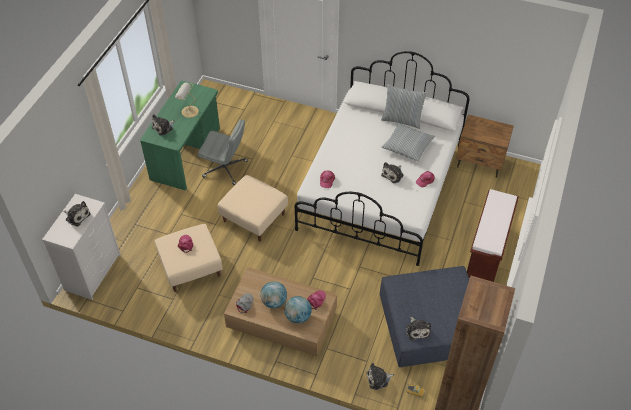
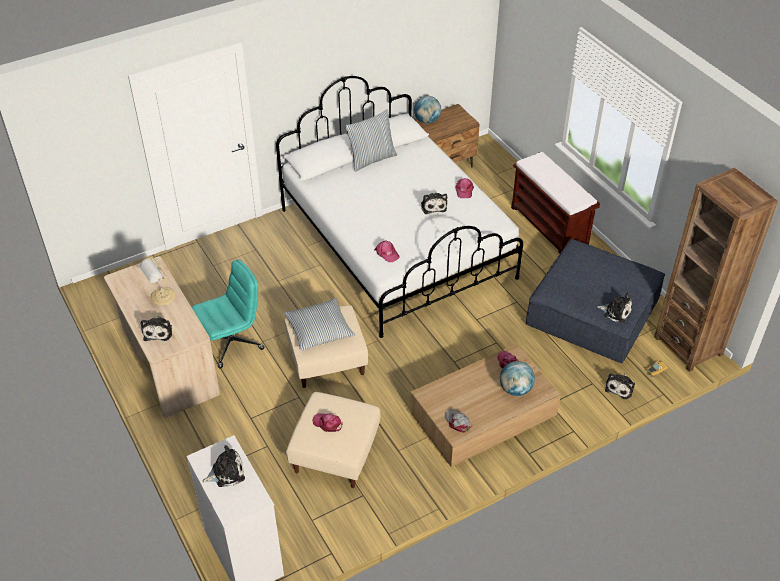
camera: 50 degrees left, 5 degrees down
(186, 154) = (168, 362): green desk -> beige desk
(225, 169) = (232, 343): grey office chair -> turquoise office chair
(274, 302) = (478, 397): globe -> globe (427, 120)
(407, 146) = (409, 176): pillow -> pillow (319, 329)

